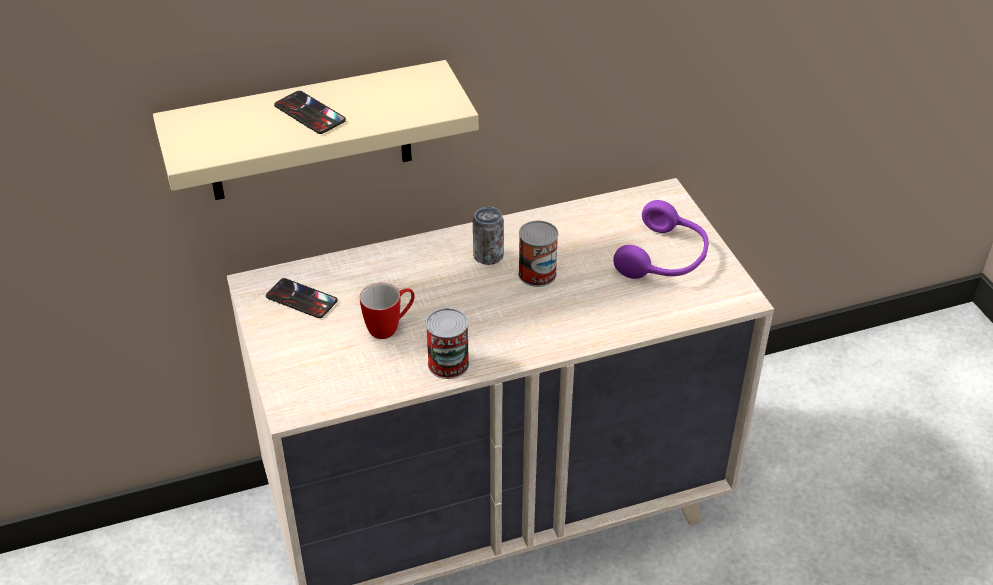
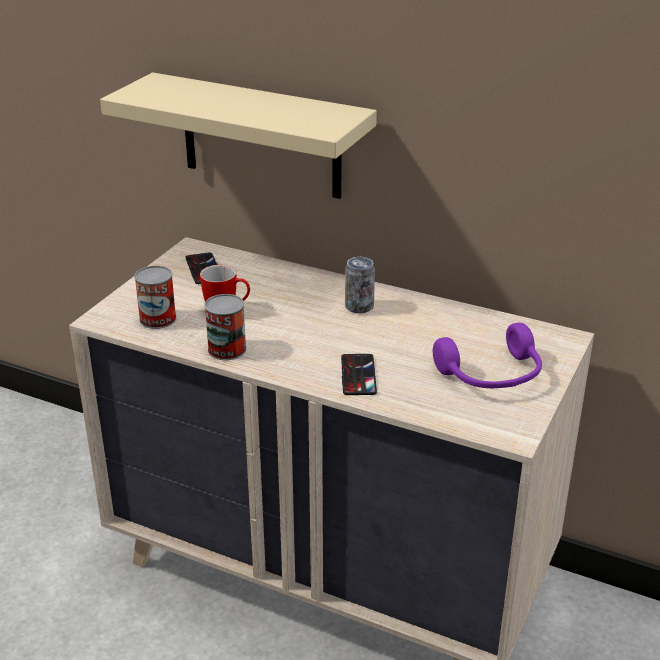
camera: 45 degrees right, 10 degrees down
(309, 113) = (232, 102): phone -> phone (358, 375)
(537, 274) = (375, 334): can -> can (158, 319)

